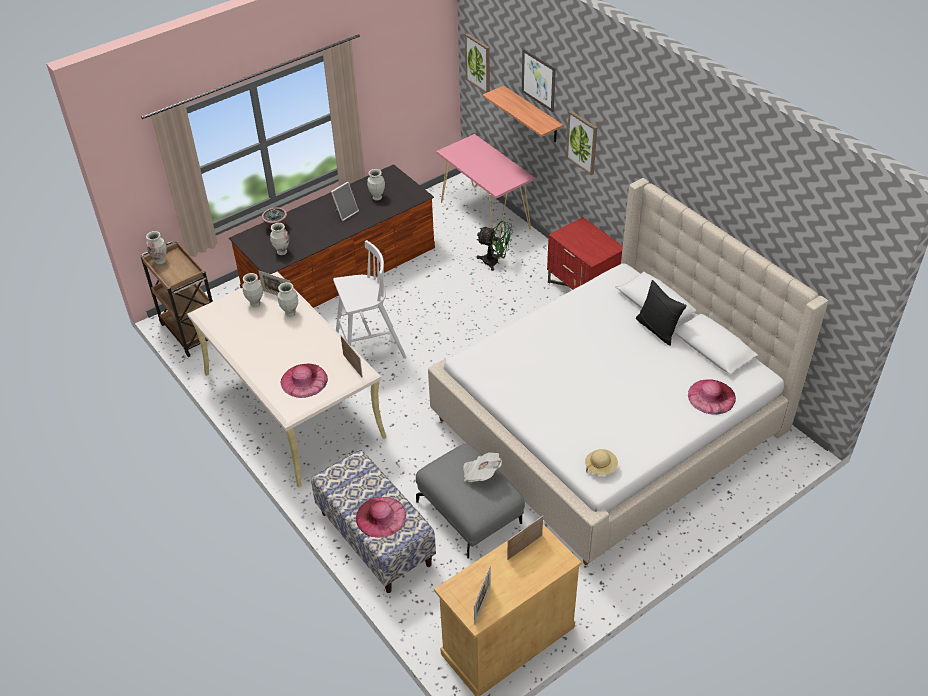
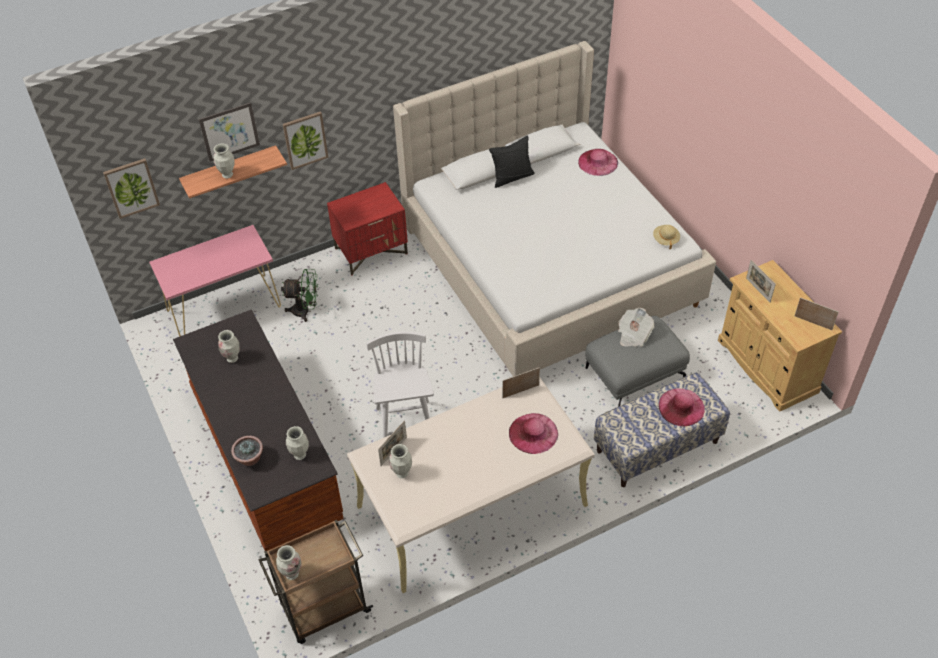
camera: 80 degrees left, 5 degrees up
(290, 313) = (426, 441): vase -> vase (227, 175)
(345, 213) = (249, 390): picture frame -> none
(495, 262) = (305, 311): green fan -> green fan turned 60 degrees clockwise

